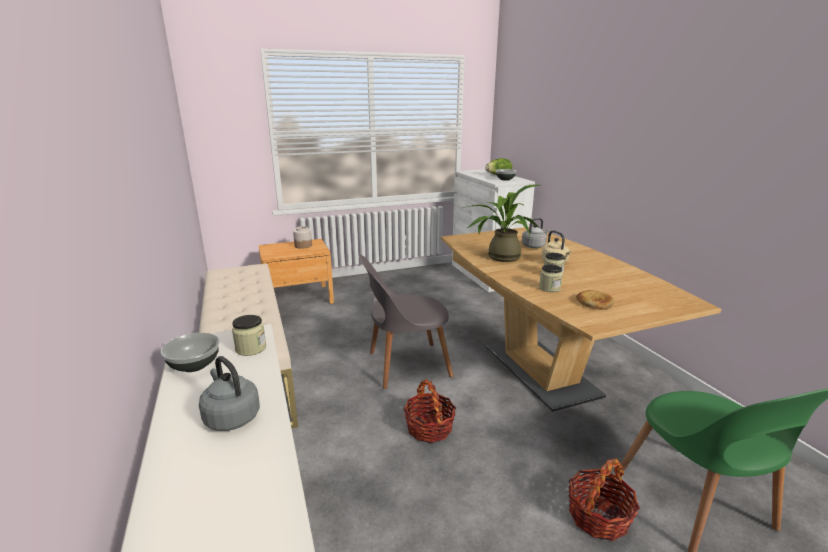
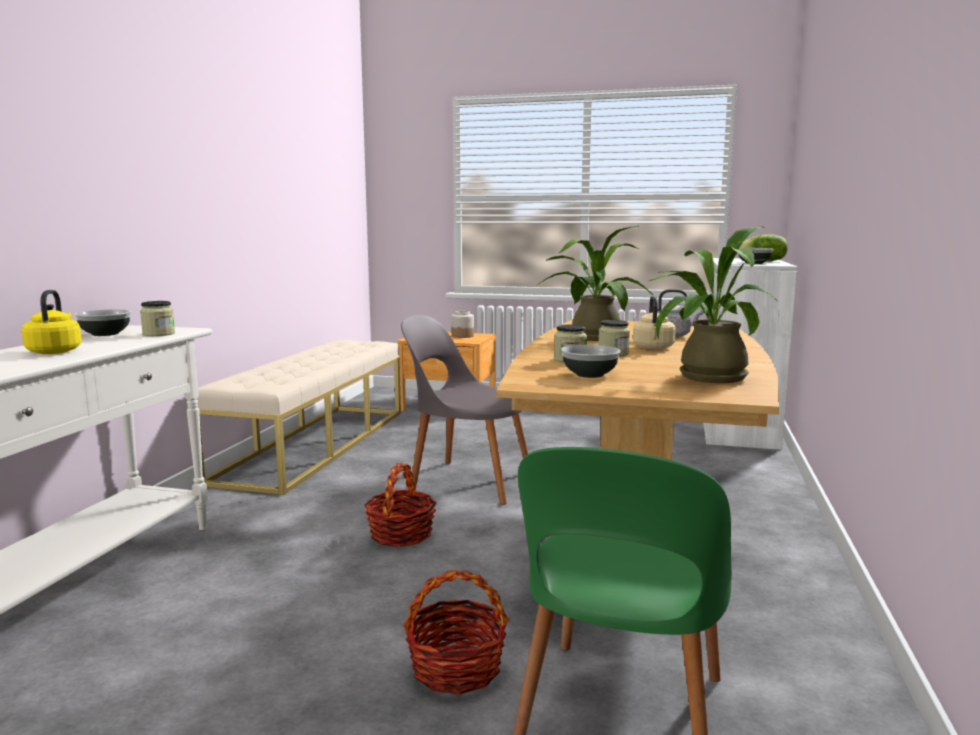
camera: 35 degrees right, 10 degrees down
(231, 417) = (55, 351): grey kettle -> yellow kettle
(594, 302) = (590, 374): bread -> bowl
(642, 289) = (704, 377): none -> potted plant

